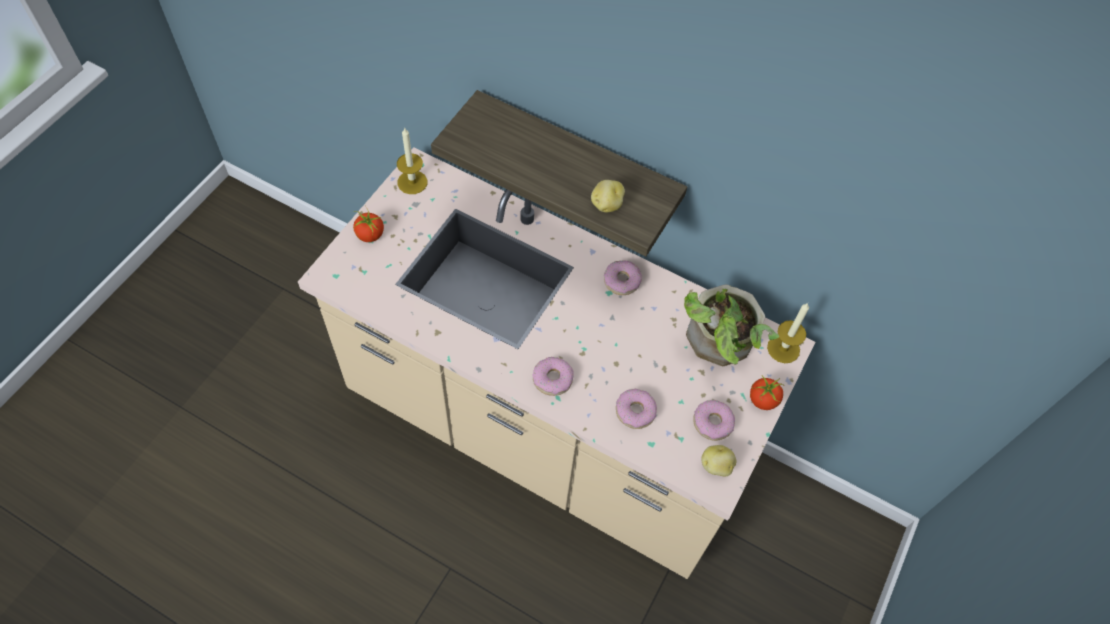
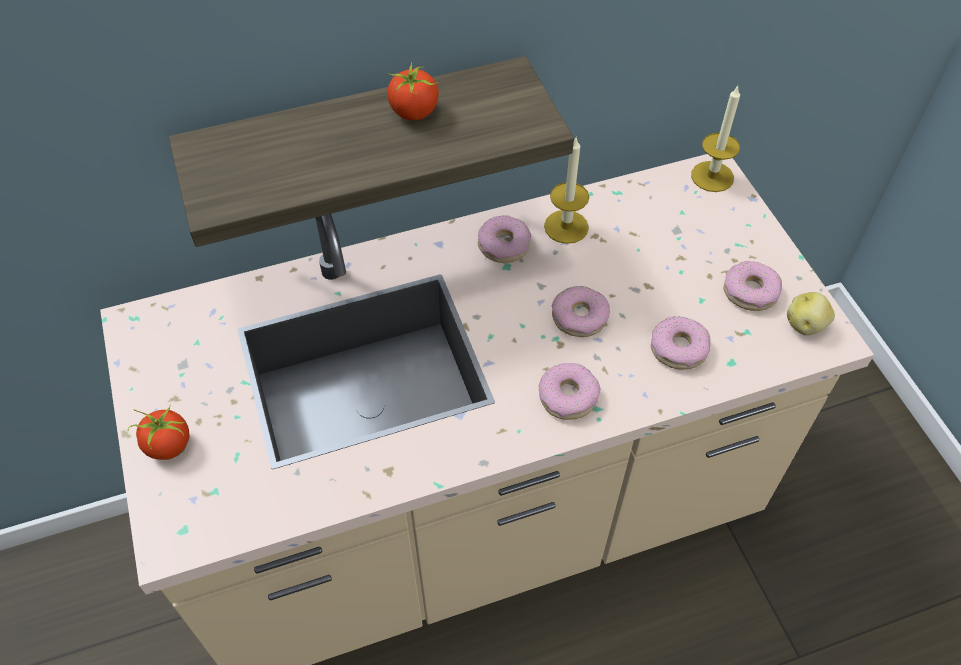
camera: 45 degrees left, 5 degrees down
(412, 182) = (148, 346): candle -> candle (566, 226)
(606, 204) = (476, 132): potato -> none
(609, 350) = (579, 317): none -> donut
(717, 345) = (660, 222): potted plant -> none
(762, 400) = (758, 233): tomato -> tomato (414, 112)

